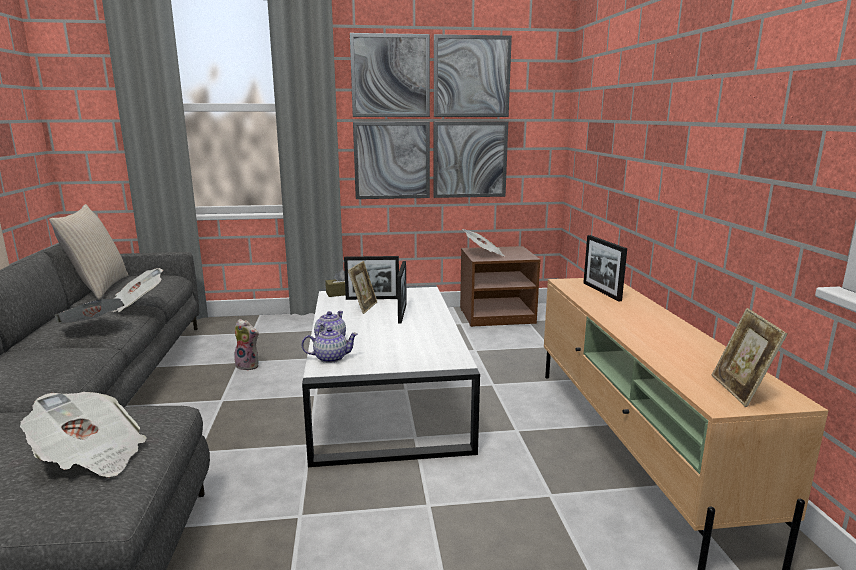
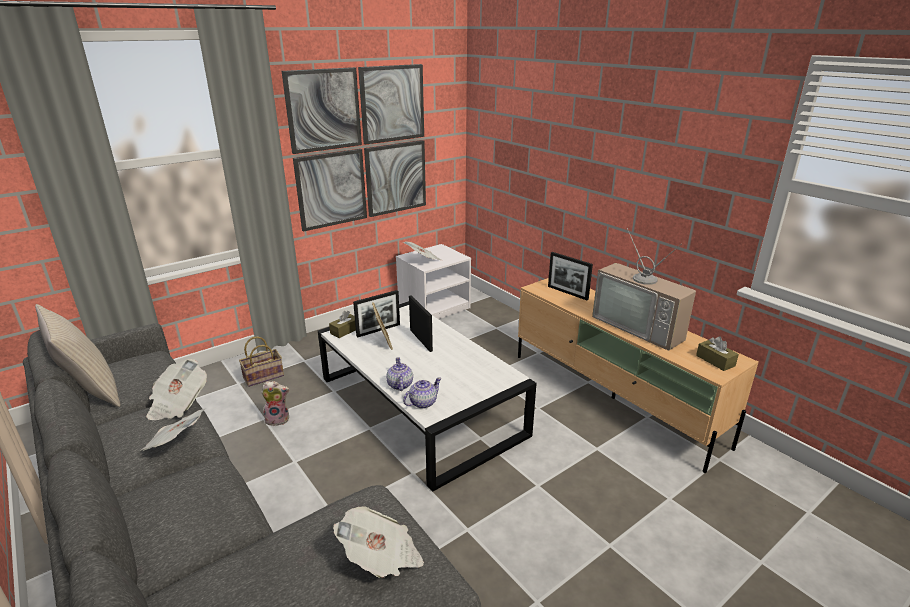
camera: 30 degrees left, 10 degrees up
(277, 333) = (264, 376): none -> basket
(497, 315) = (434, 307): brown nightstand -> white nightstand
(663, 335) = (641, 326): none -> television
(740, 391) = (715, 361): picture frame -> brown tissue box

